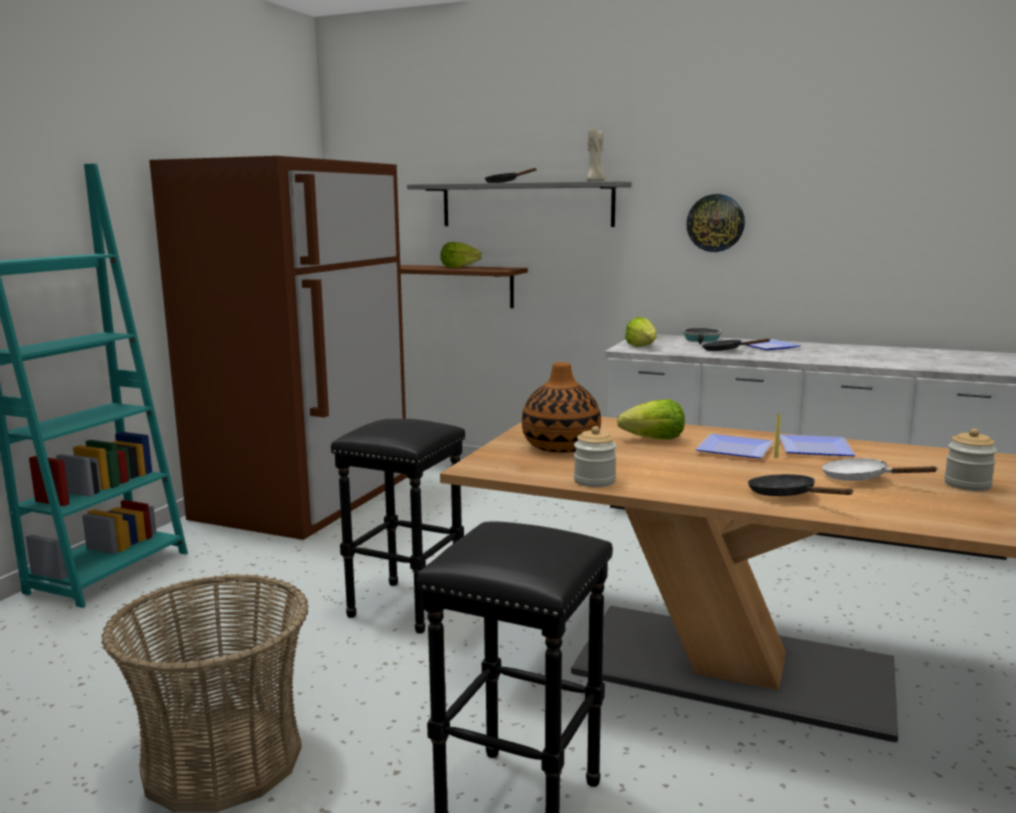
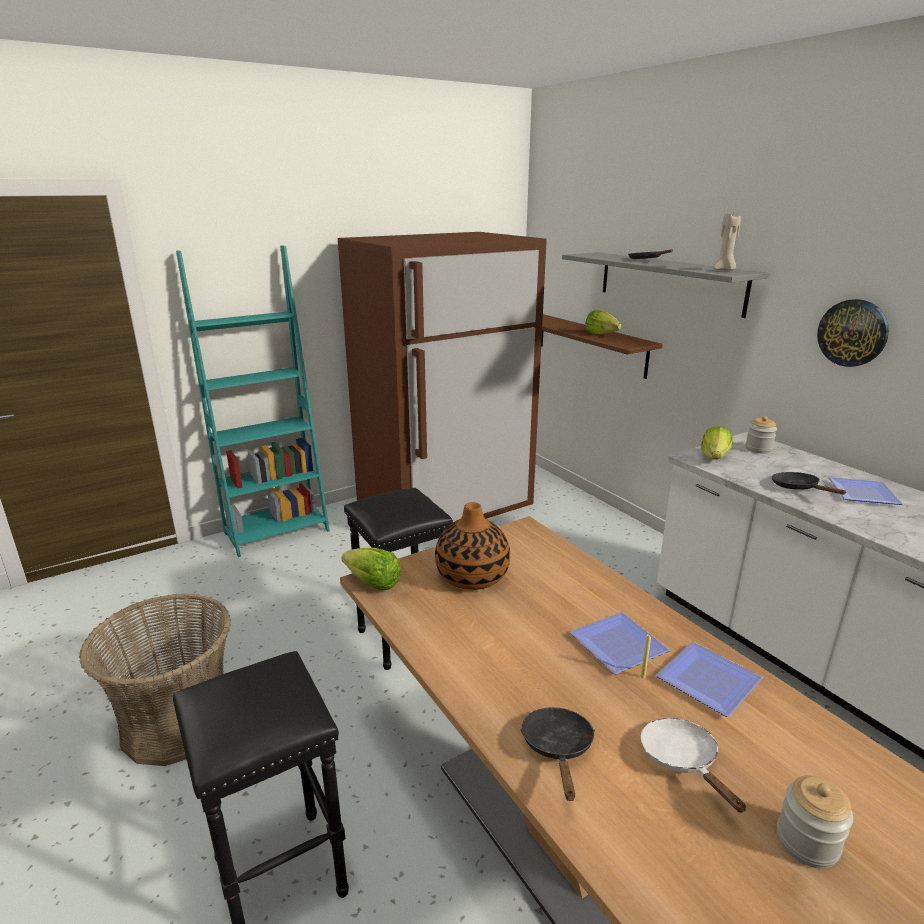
camera: 35 degrees right, 10 degrees up
(594, 481) = (426, 639): jar -> jar (758, 449)
(654, 440) = (564, 597): lettuce -> lettuce (373, 584)
(702, 340) = (801, 460): frying pan -> none

